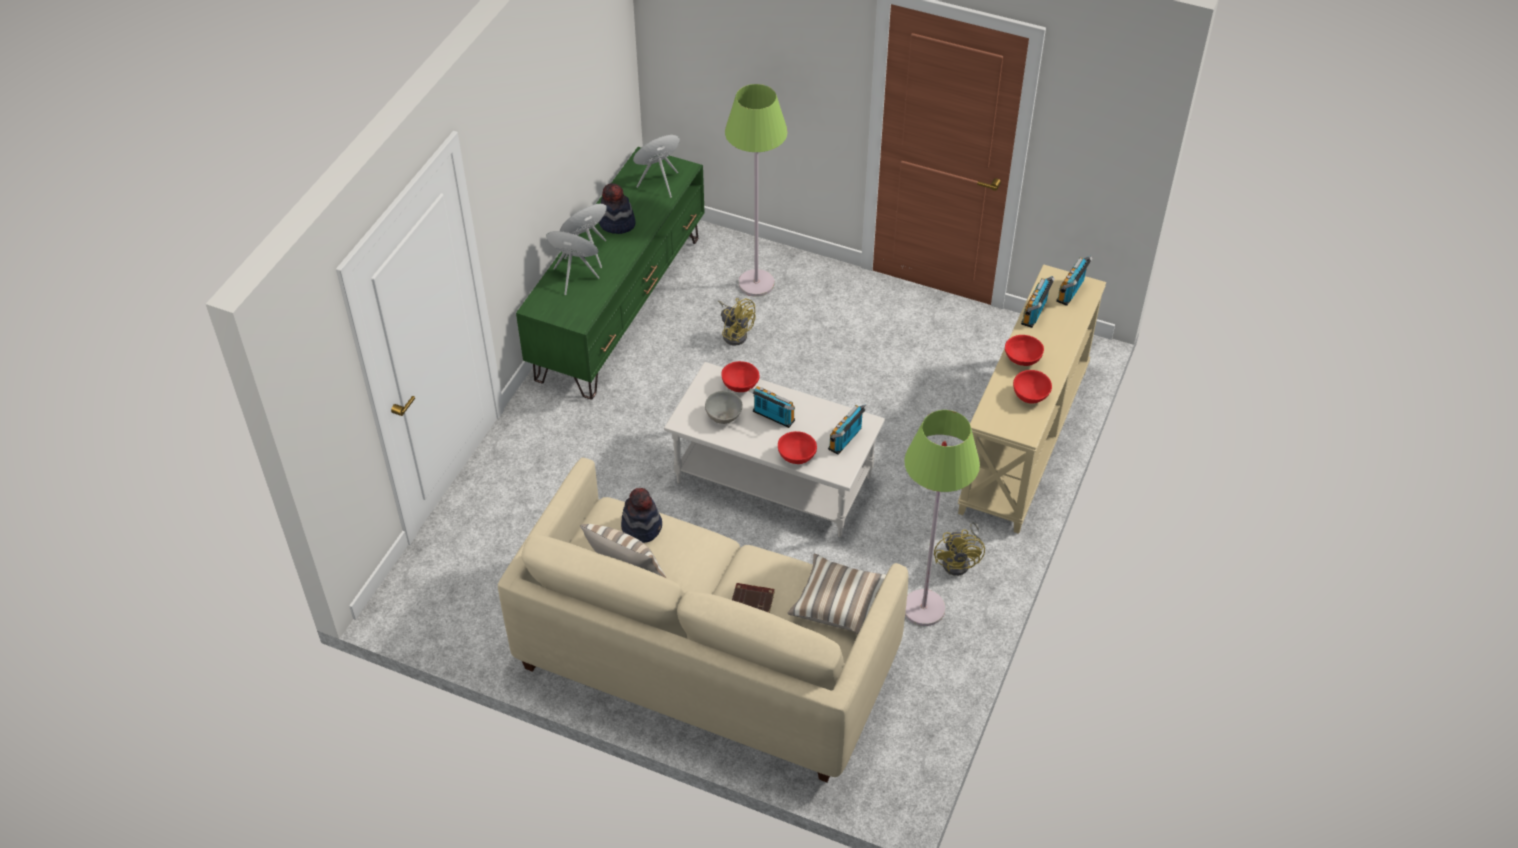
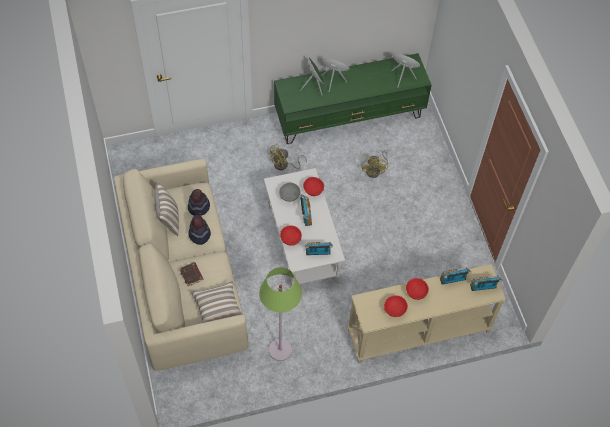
camera: 50 degrees right, 10 degrees up
(616, 223) = (361, 78): hat -> hat (199, 234)
(756, 284) = (414, 158): green floor lamp -> none
(960, 561) = (320, 348): yellow fan -> yellow fan (284, 165)

